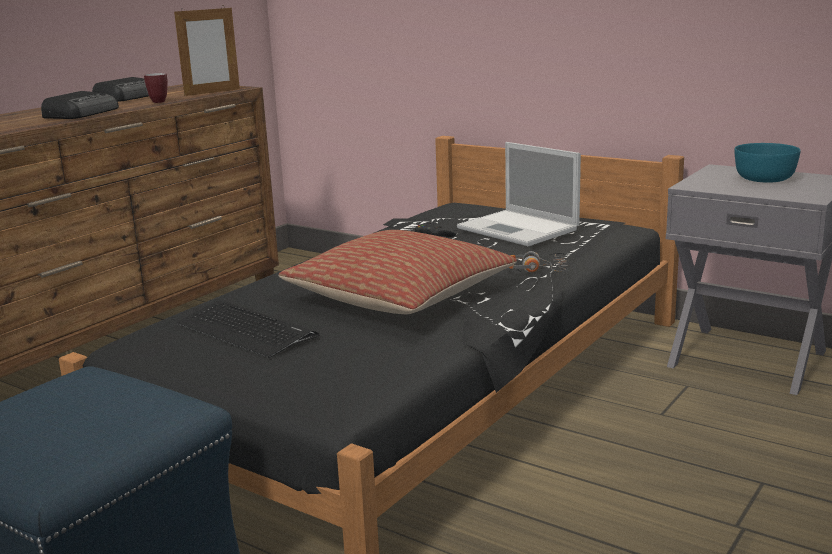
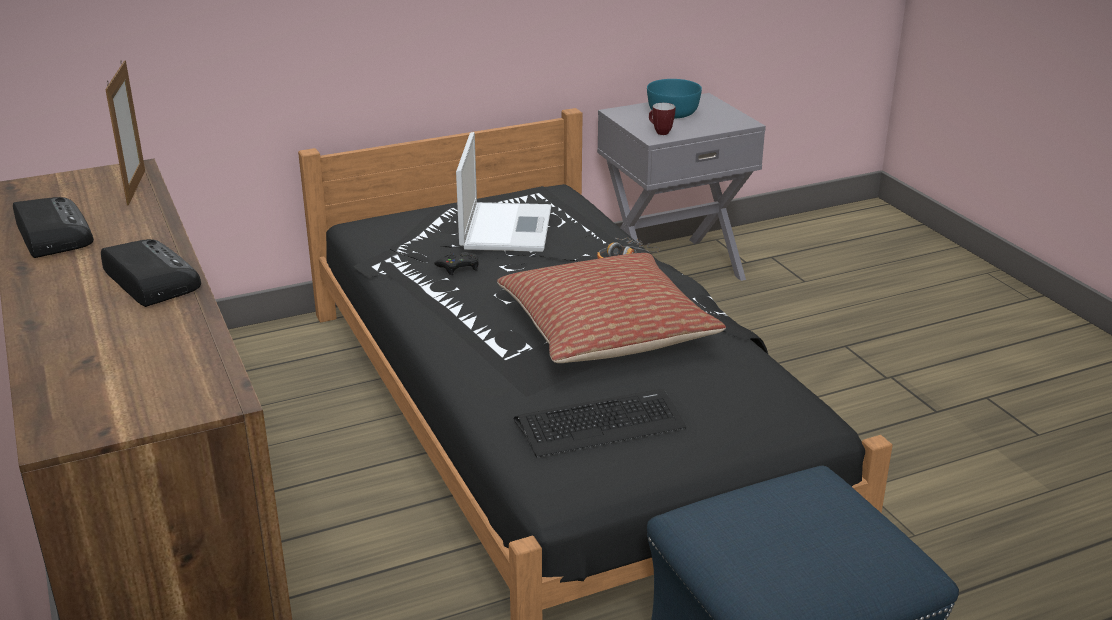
camera: 60 degrees left, 10 degrees up
(160, 101) = (148, 224): mug -> mug (659, 132)
(519, 229) = (506, 227): laptop -> laptop turned 75 degrees counterclockwise

